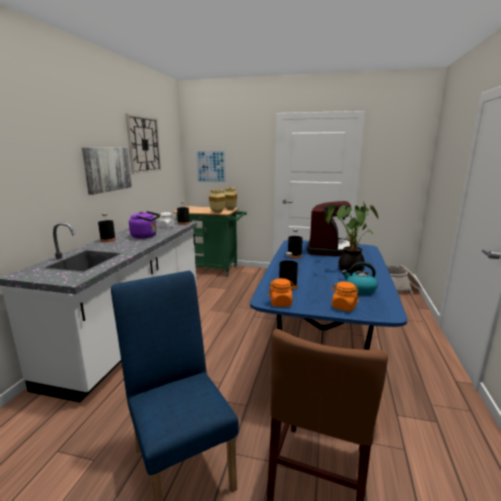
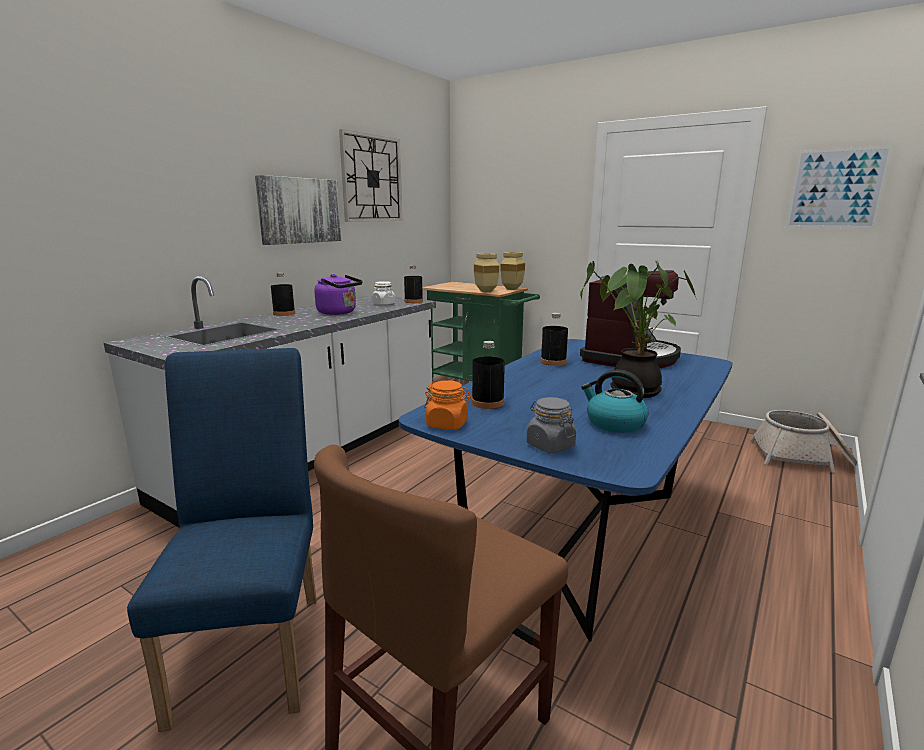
camera: 20 degrees right, 0 degrees up
(211, 166) = (490, 218): picture -> picture (836, 189)
(343, 307) = (550, 445): orange jar -> grey jar

